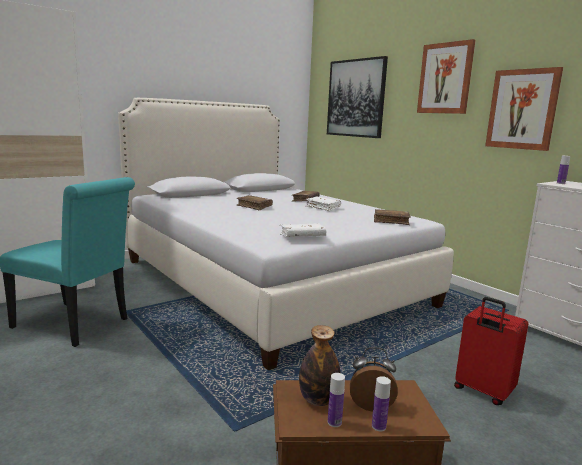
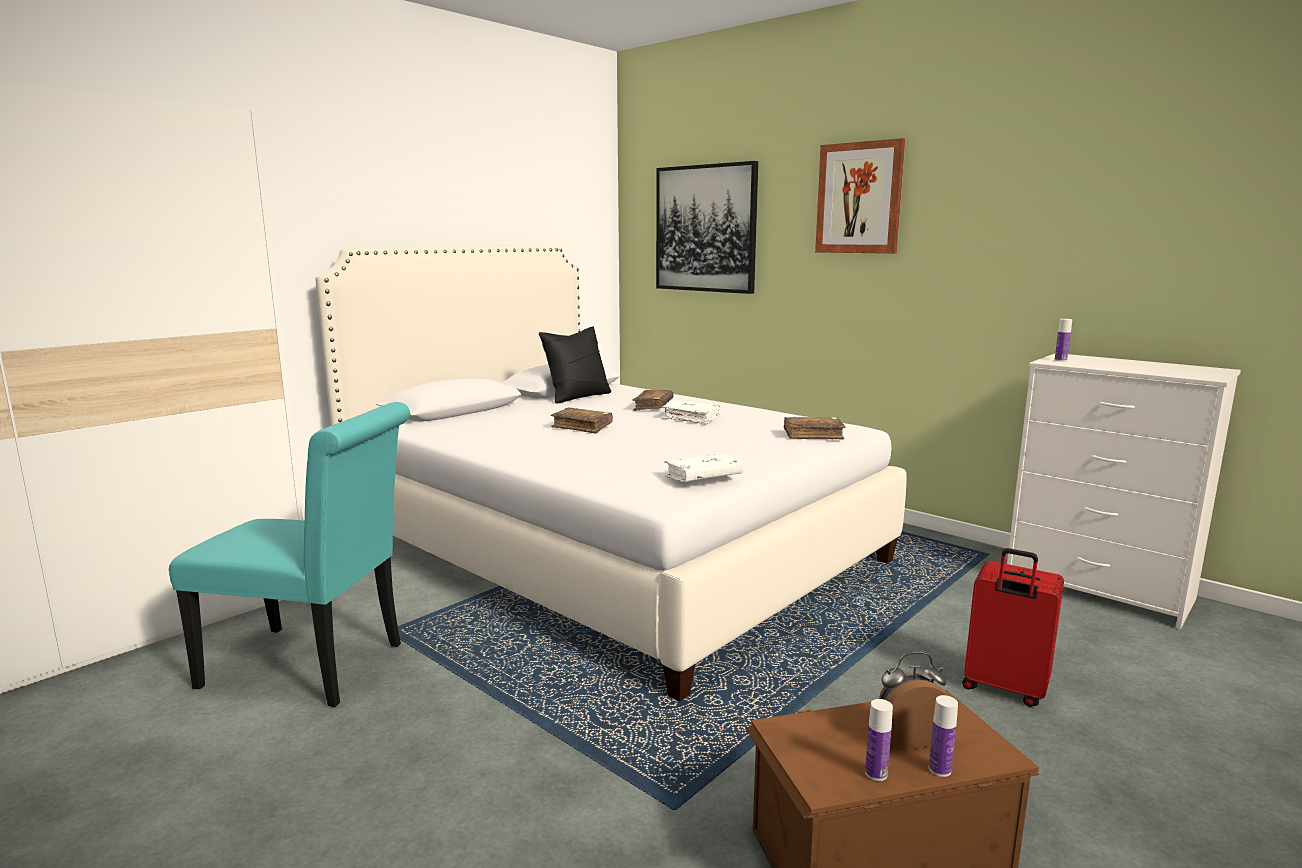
camera: 10 degrees left, 0 degrees up
(265, 192) = (577, 396): none -> black pillow
(318, 400) = (833, 743): bottle -> none
(522, 109) = (987, 247): picture -> none

